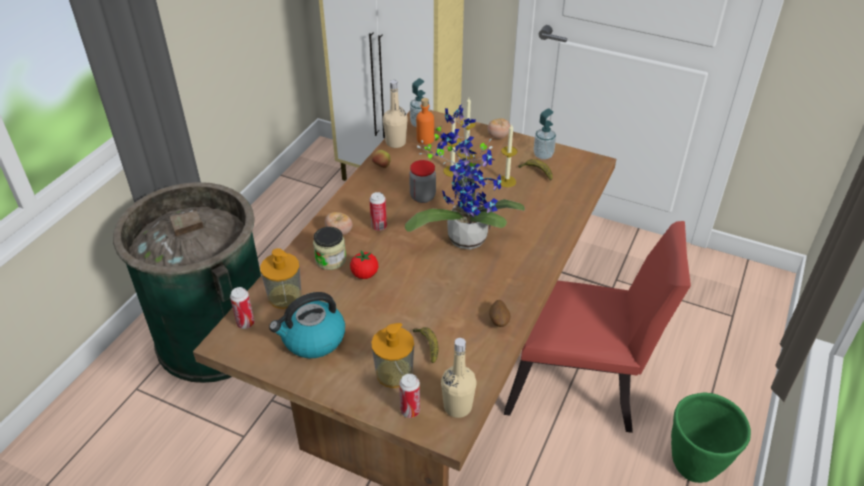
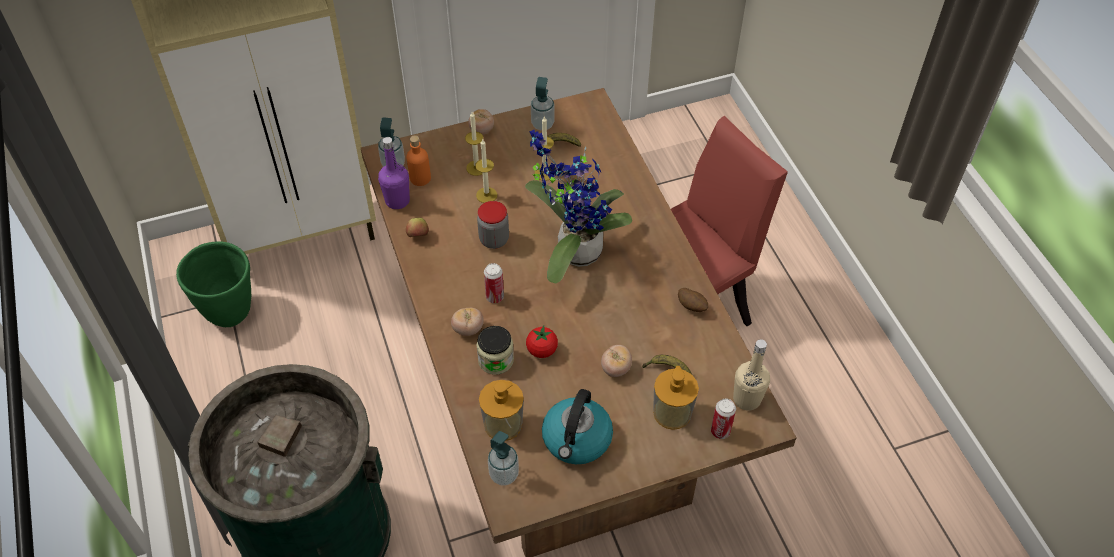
camera: 45 degrees left, 10 degrees up
(245, 323) = (504, 474): can -> soap dispenser
(395, 319) = (616, 368): none -> tomato
(396, 142) = (397, 201): beige bottle -> purple bottle
(695, 466) = (815, 314): green planter -> green planter (230, 312)

